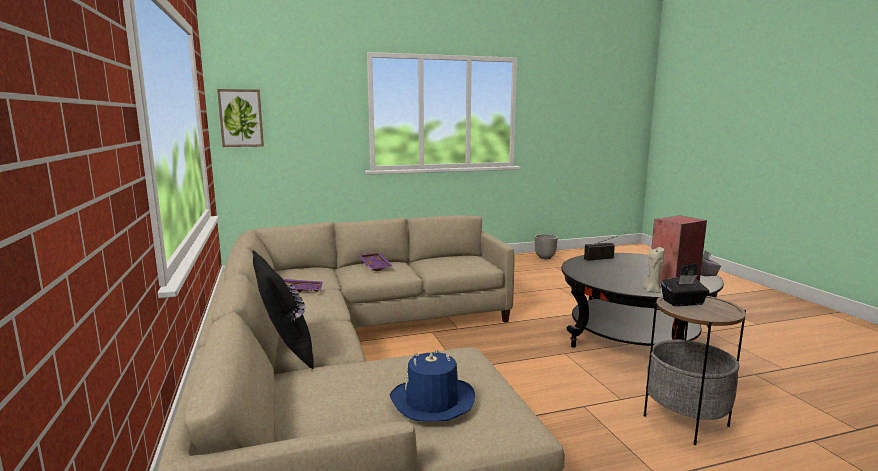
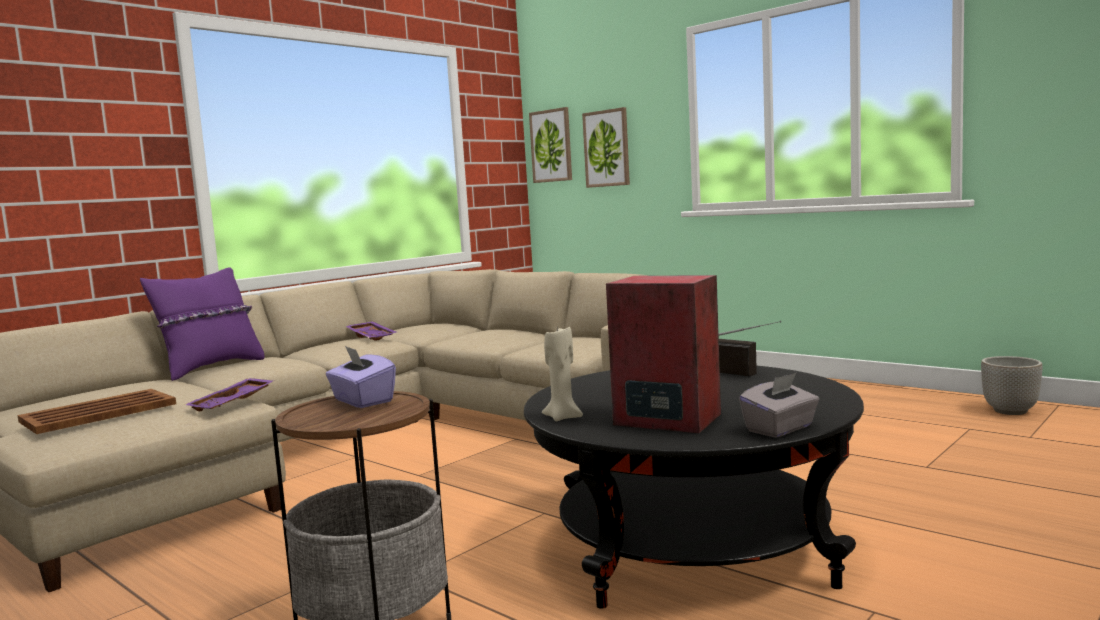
camera: 60 degrees right, 5 degrees down
(285, 351) = (211, 368): black pillow -> purple pillow
(298, 125) = (607, 148): none -> picture
(376, 266) = (497, 331): purple tray -> purple tray (232, 403)
(432, 401) = (97, 413): blue hat -> brown tray
(683, 303) = (362, 401): black tissue box -> purple tissue box

